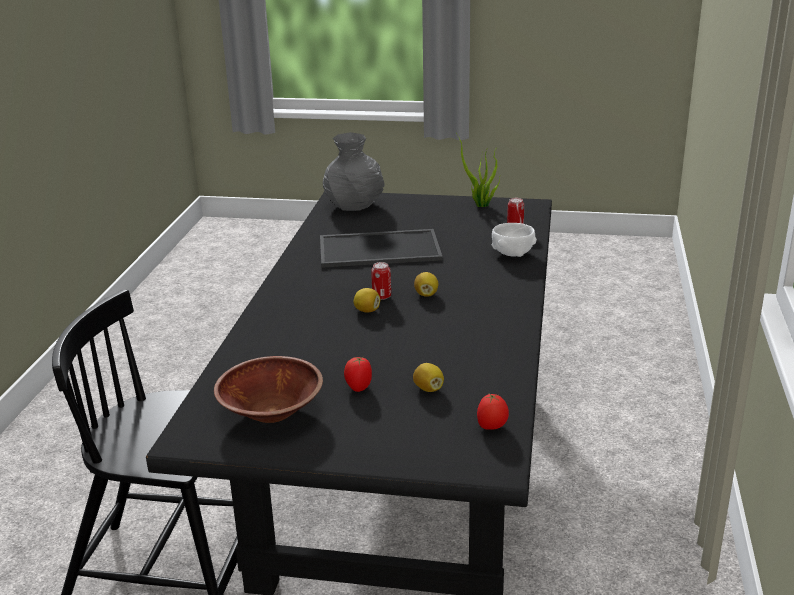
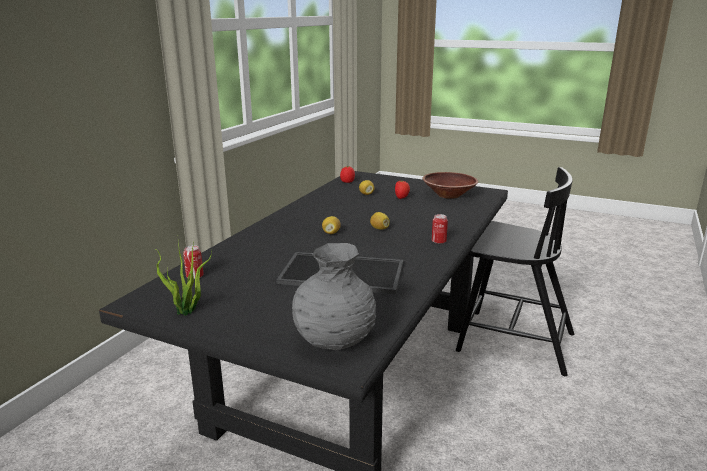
camera: 165 degrees left, 5 degrees down
(381, 296) = (364, 235): can -> can (438, 241)
(512, 253) = (233, 252): white bowl -> none

